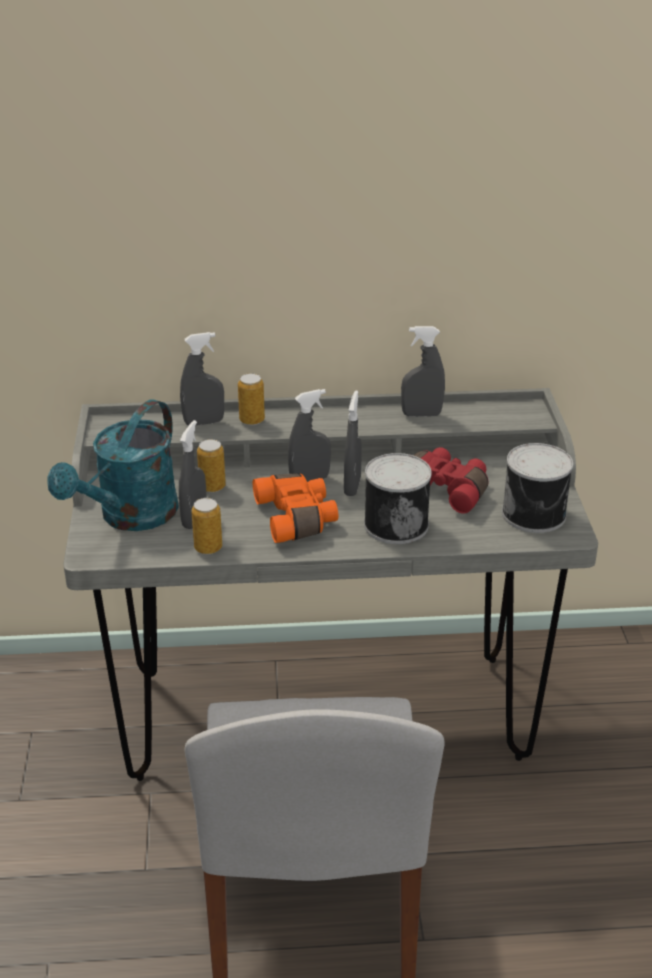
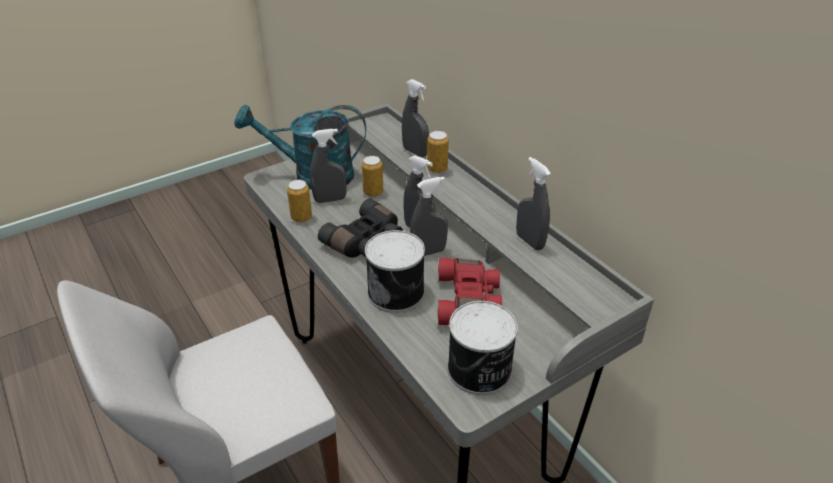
camera: 60 degrees right, 5 degrees up
(298, 518) = (366, 242): orange binoculars -> black binoculars

